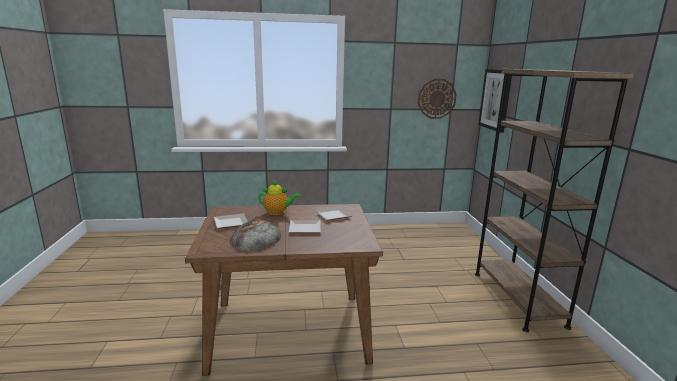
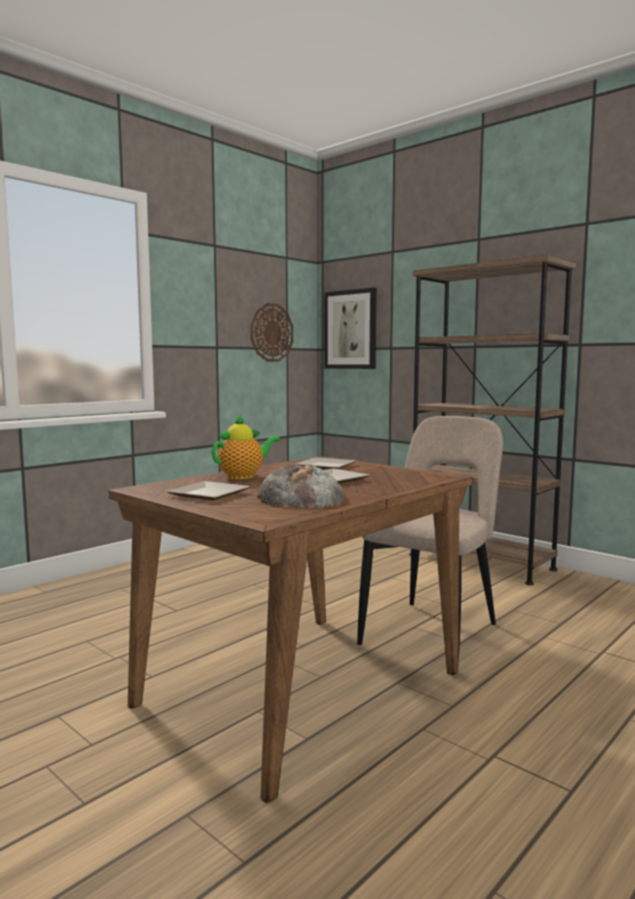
camera: 40 degrees left, 10 degrees down
(400, 333) = (433, 632): none -> beige chair

